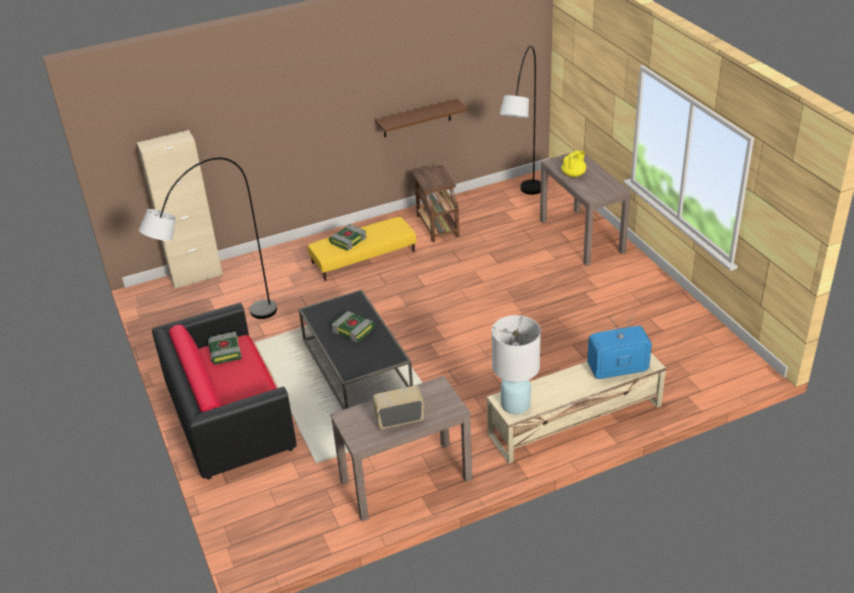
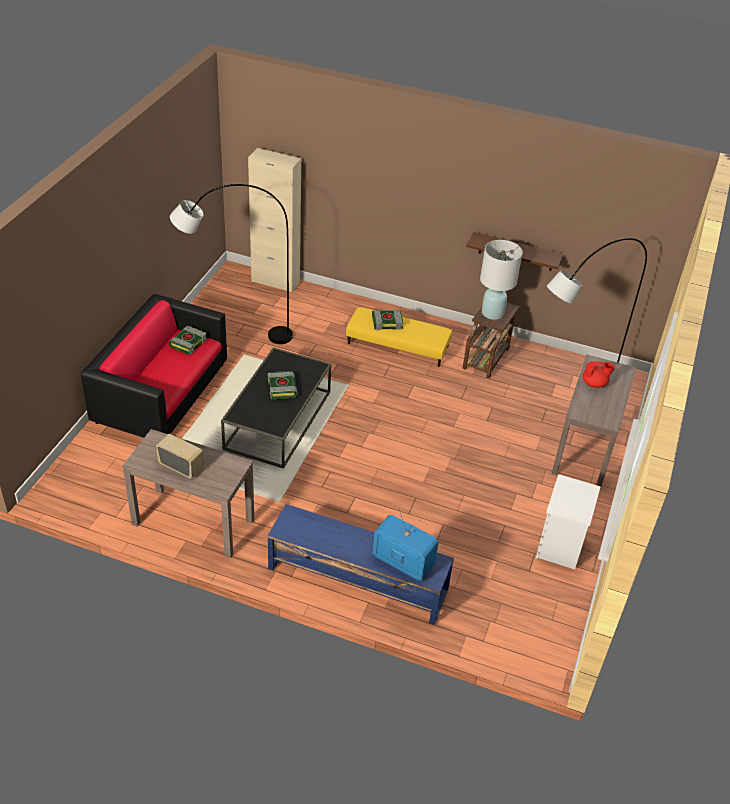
camera: 40 degrees right, 5 degrees up
(515, 405) = (293, 525): white table lamp -> white table lamp (492, 313)
(573, 174) = (594, 383): yellow teapot -> red teapot
(574, 420) = (357, 579): beige tv stand -> blue tv stand
(656, 303) = (561, 546): none -> white nightstand

